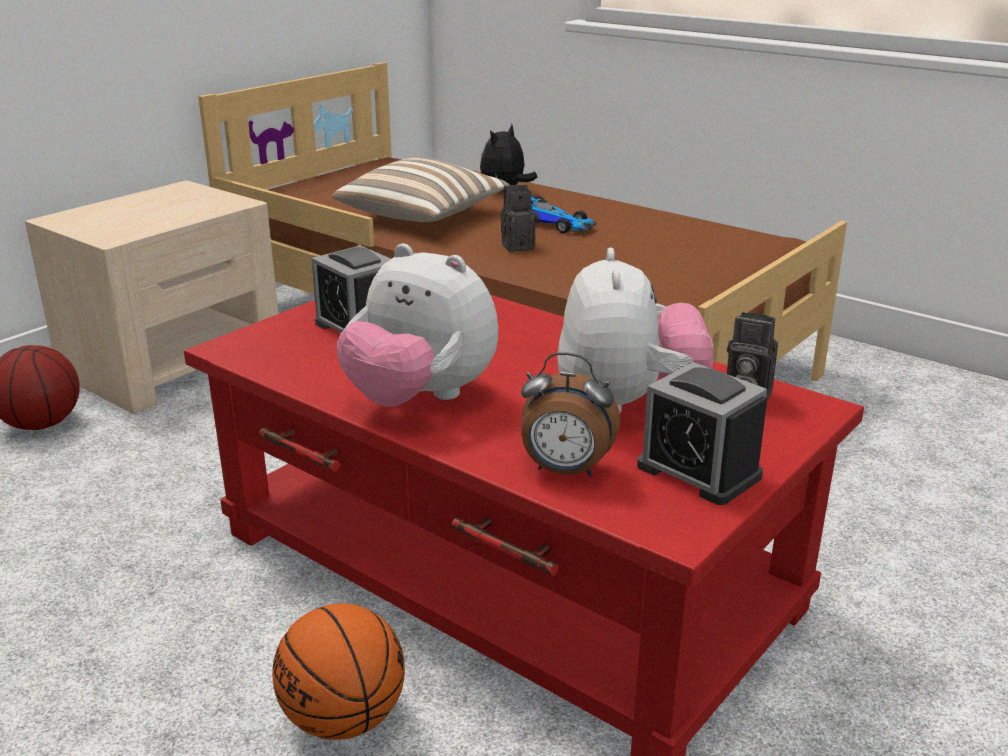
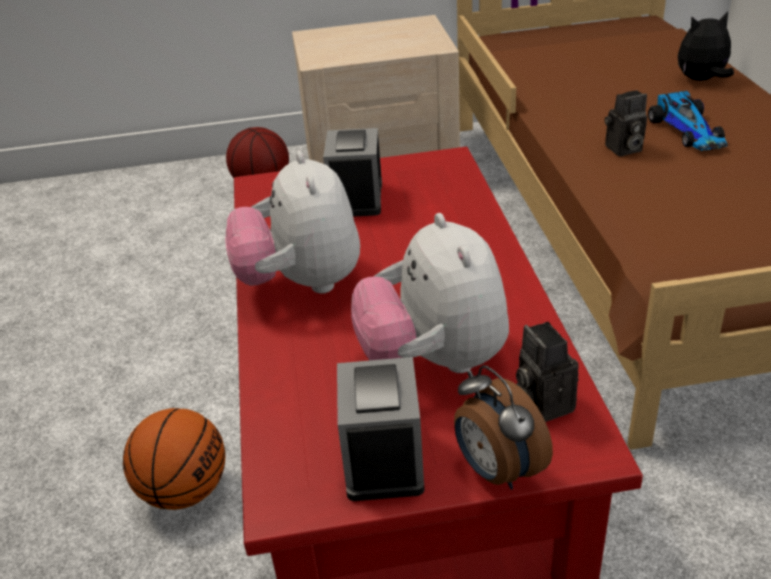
camera: 45 degrees right, 10 degrees up
(423, 216) = (586, 92): pillow -> none
(519, 245) = (623, 149): camera -> camera turned 135 degrees clockwise
(565, 471) = (295, 400): alarm clock -> alarm clock (496, 470)
(628, 403) = (434, 360): plush toy -> plush toy turned 120 degrees clockwise

